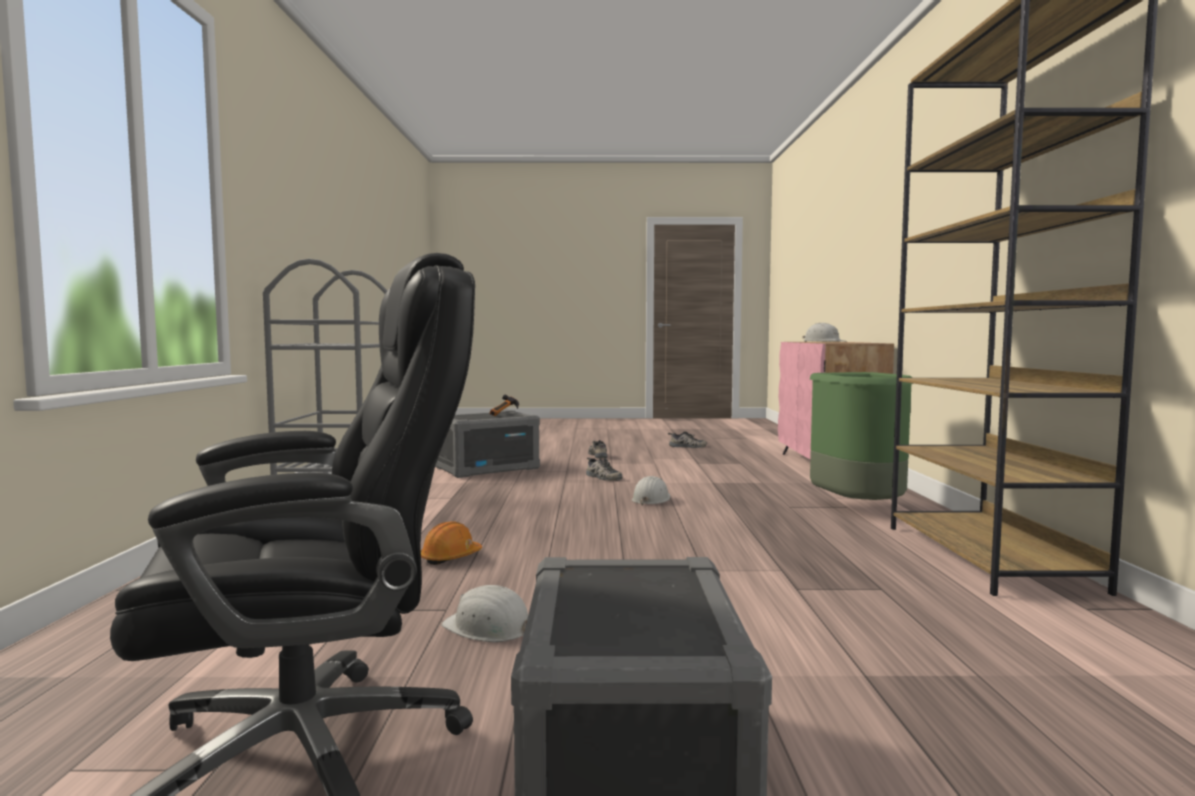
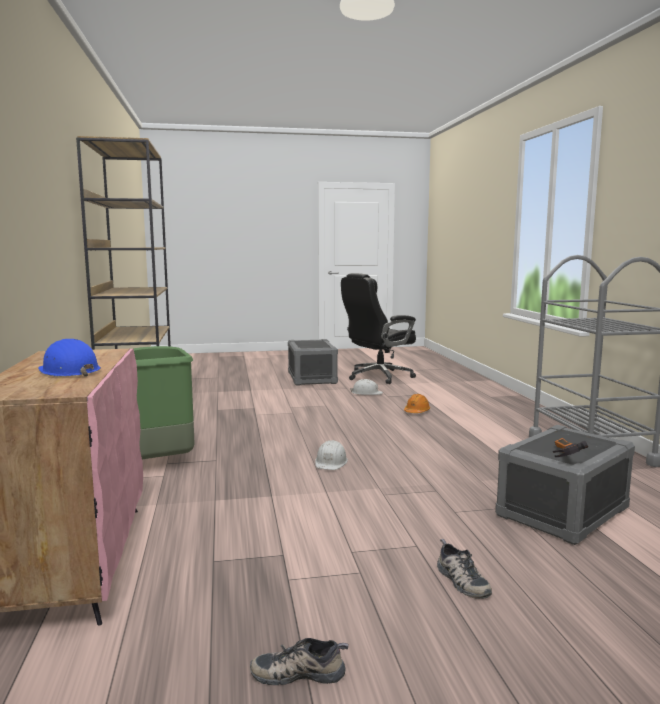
camera: 170 degrees right, 5 degrees up
(602, 477) = (399, 498): shoe -> none
(823, 342) = (68, 371): white hard hat -> blue hard hat

